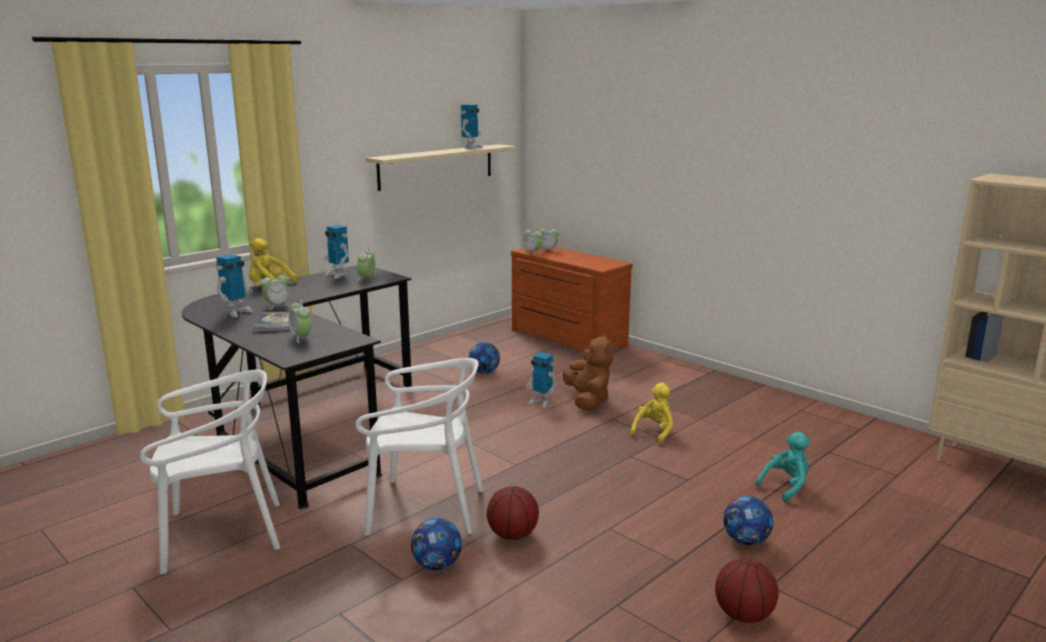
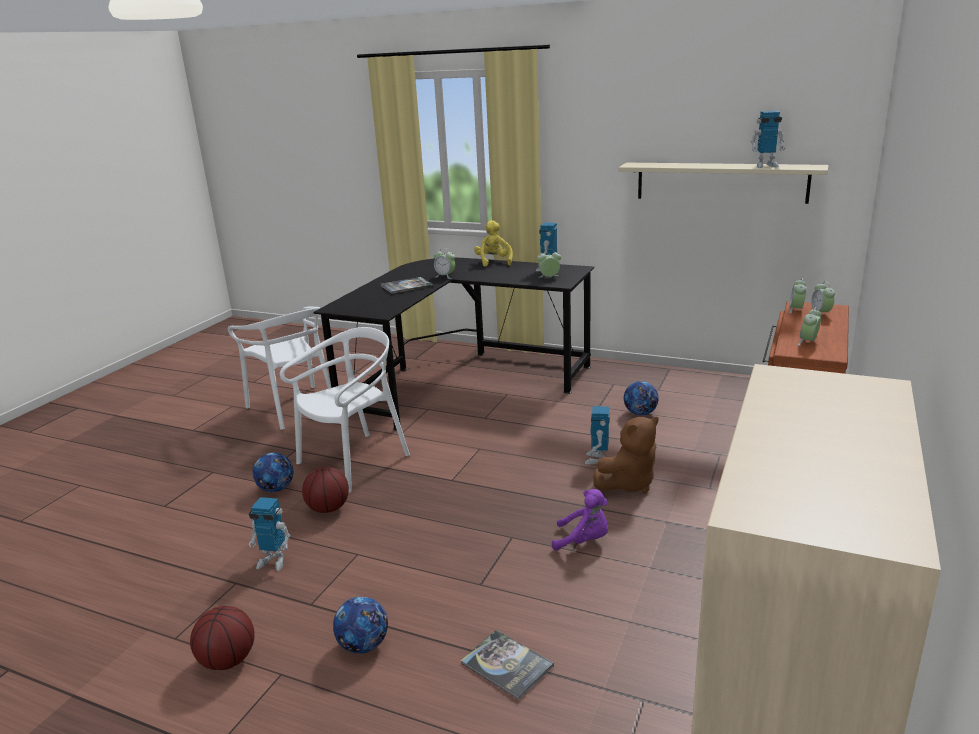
camera: 70 degrees right, 5 degrees up
(236, 312) = (420, 272): toy robot -> toy robot (273, 561)
(301, 338) = (377, 300): alarm clock -> alarm clock (808, 342)
(425, 509) = (354, 461): white chair -> white chair turned 120 degrees counterclockwise
(654, 432) = (584, 541): yellow plush toy -> purple plush toy
(786, 487) = (507, 664): turquoise plush toy -> book

